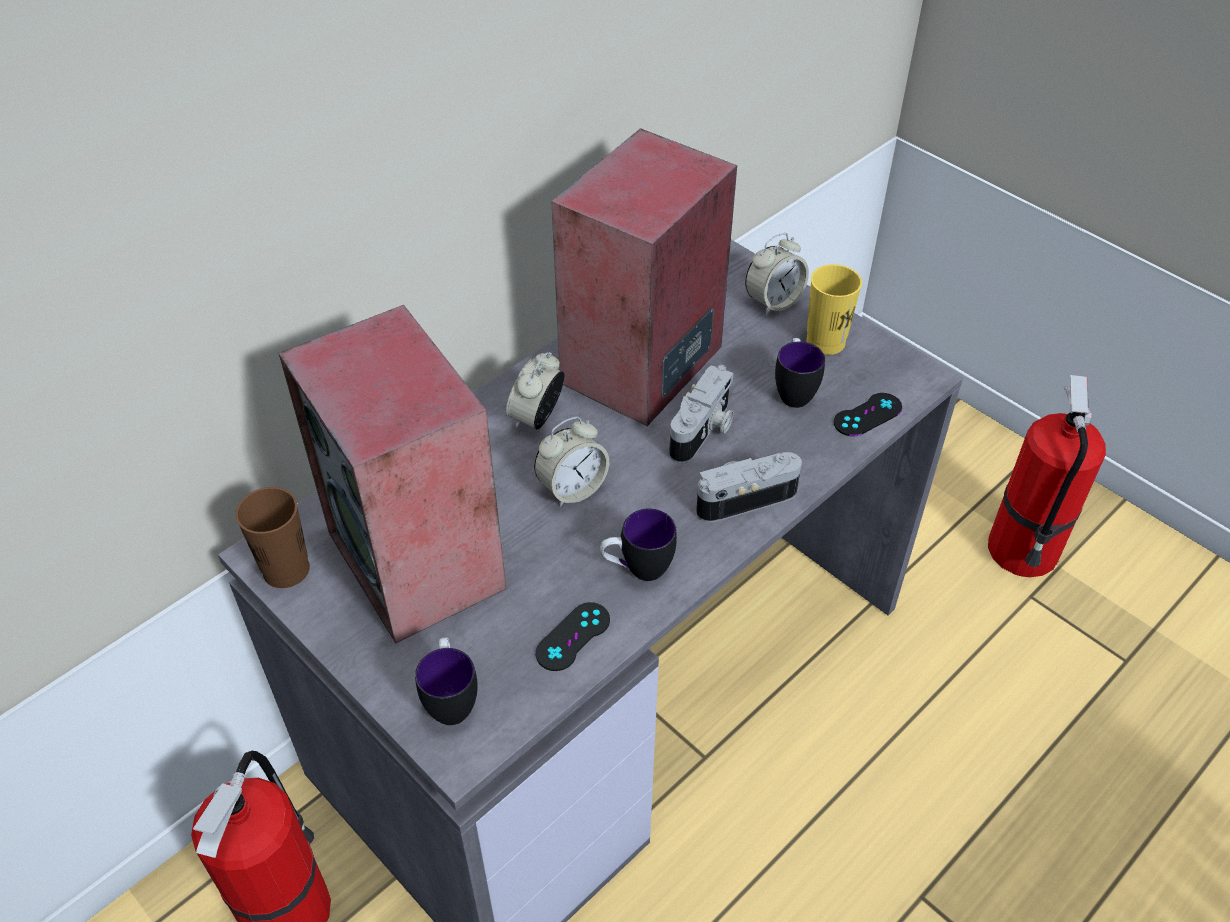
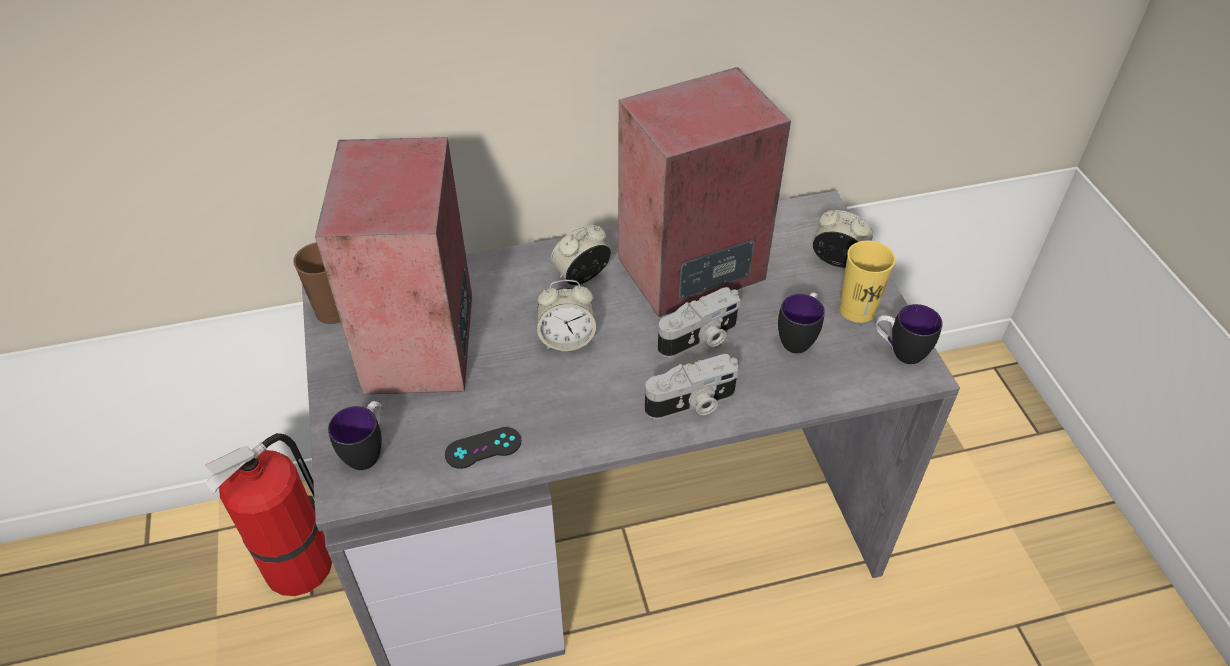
camera: 30 degrees right, 0 degrees up
(637, 569) = (567, 421): mug -> mug (899, 352)
(744, 497) = (692, 404): camera -> camera turned 150 degrees clockwise
(773, 302) = (837, 260): alarm clock -> alarm clock turned 150 degrees counterclockwise
(867, 415) = (847, 383): black game controller -> none
(1023, 552) = (1036, 585): fire extinguisher -> none

